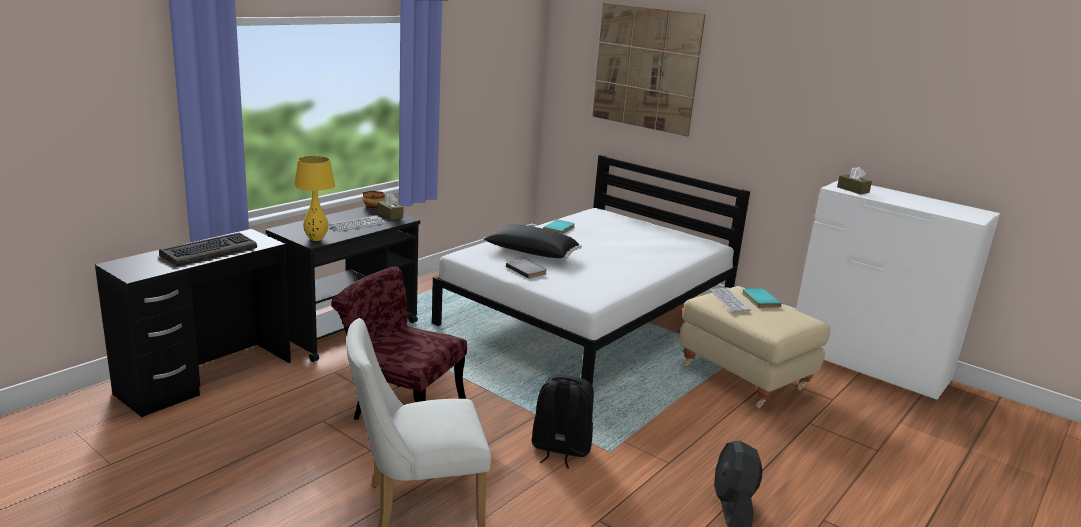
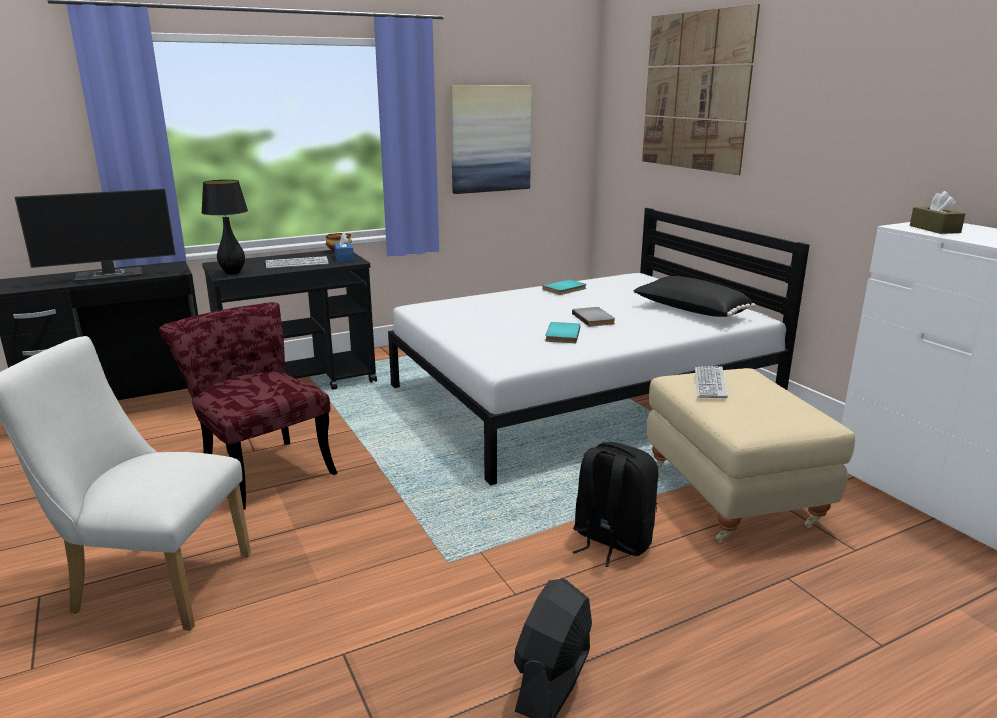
camera: 25 degrees right, 0 degrees up
(209, 251) = (111, 275): keyboard -> monitor
(316, 239) = (233, 273): yellow table lamp -> black table lamp
(390, 215) = (344, 258): brown tissue box -> blue tissue box
(470, 97) = (490, 139): none -> picture
(527, 270) = (469, 326): grey book -> grey book (594, 318)
(531, 253) = (497, 311): black pillow -> black pillow (690, 311)
(560, 449) = (389, 546): black backpack -> black backpack (610, 541)
(759, 300) = (758, 386): turquoise book -> turquoise book (561, 334)

